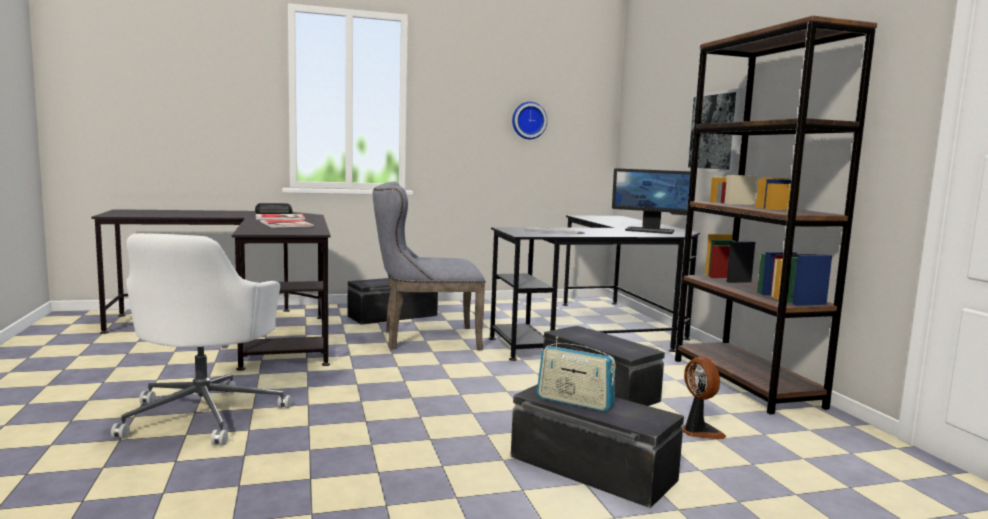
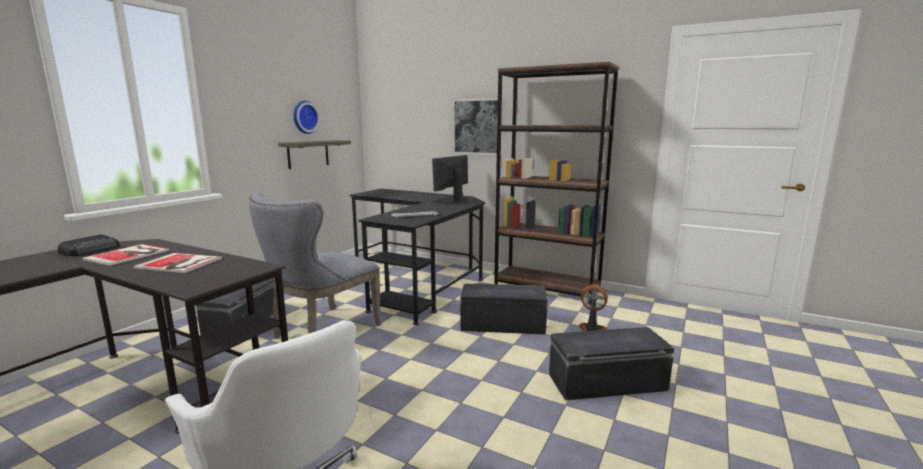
camera: 45 degrees left, 5 degrees up
(528, 162) = (308, 154): none -> shelf
(574, 402) = (600, 344): radio -> none
(650, 230) = (450, 200): monitor -> monitor turned 150 degrees clockwise

